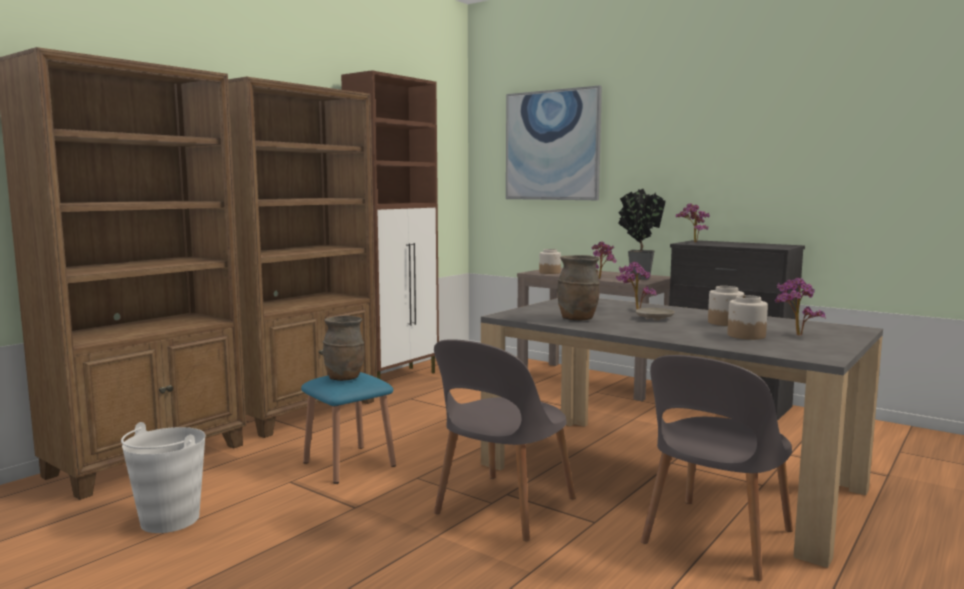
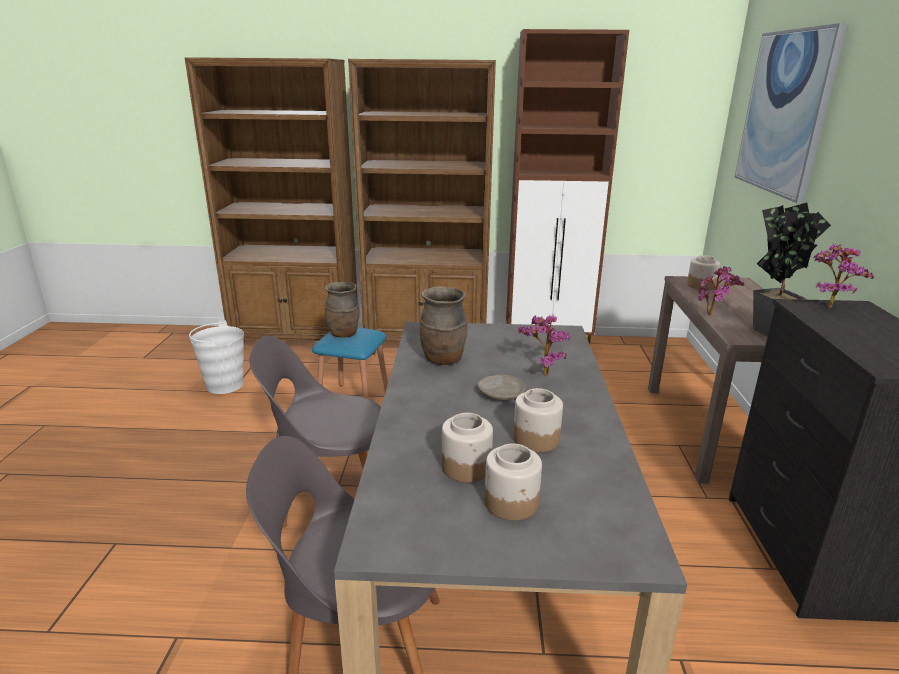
camera: 55 degrees right, 15 degrees up
(794, 335) = (512, 503): potted plant -> jar

